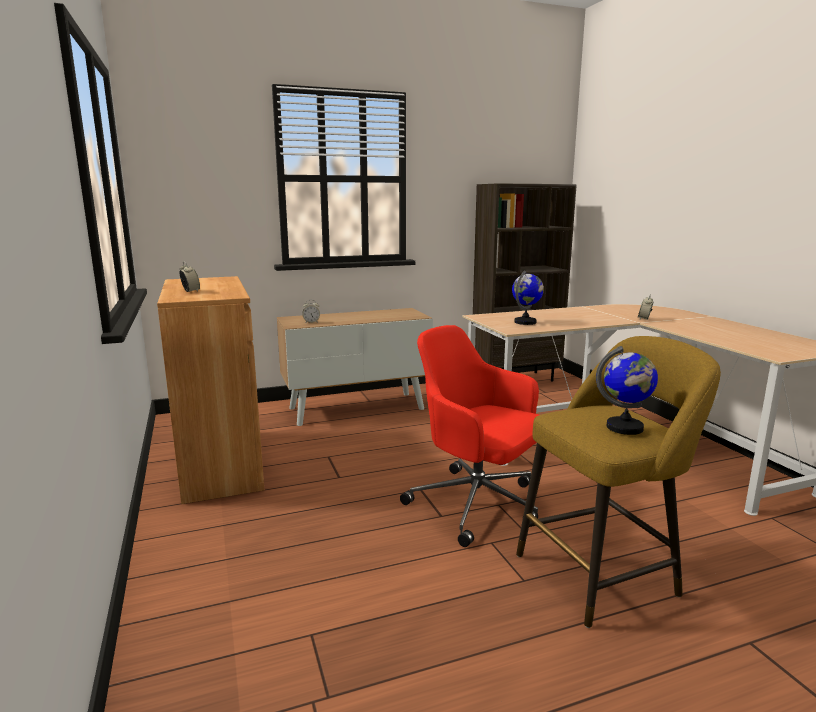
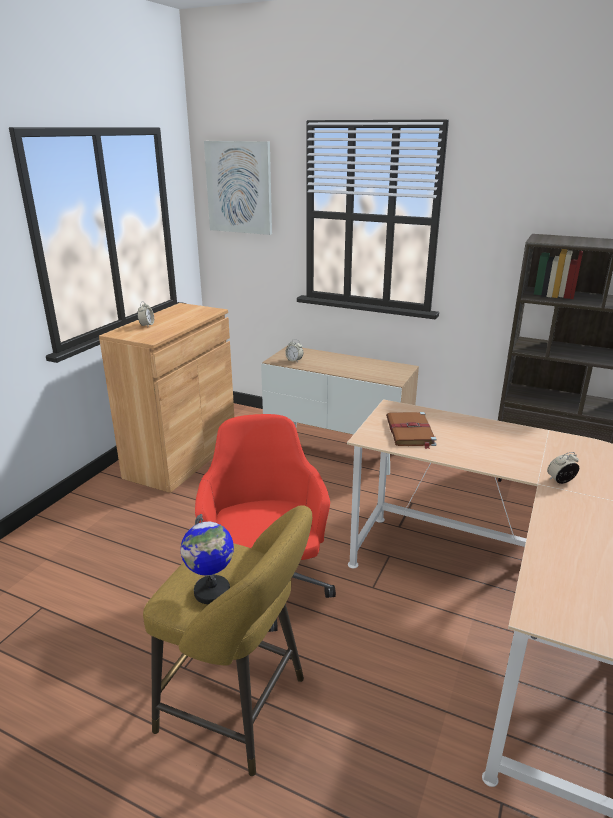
camera: 45 degrees right, 10 degrees up
(191, 152) = (239, 187): none -> picture
(525, 322) = (410, 432): globe -> brown book

